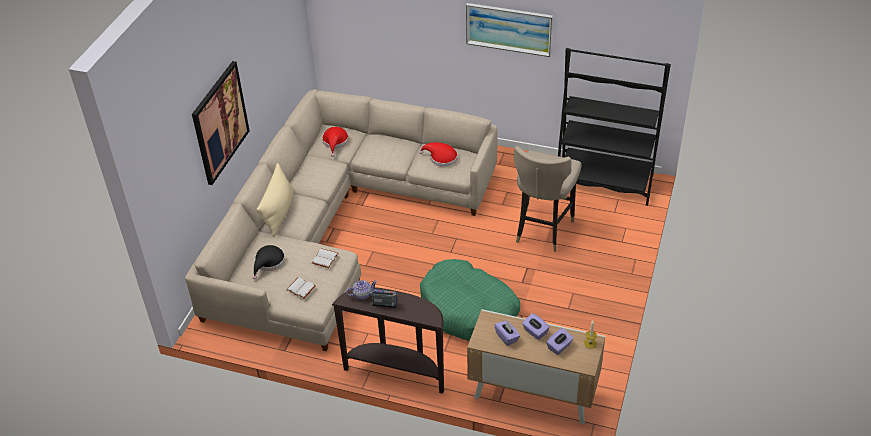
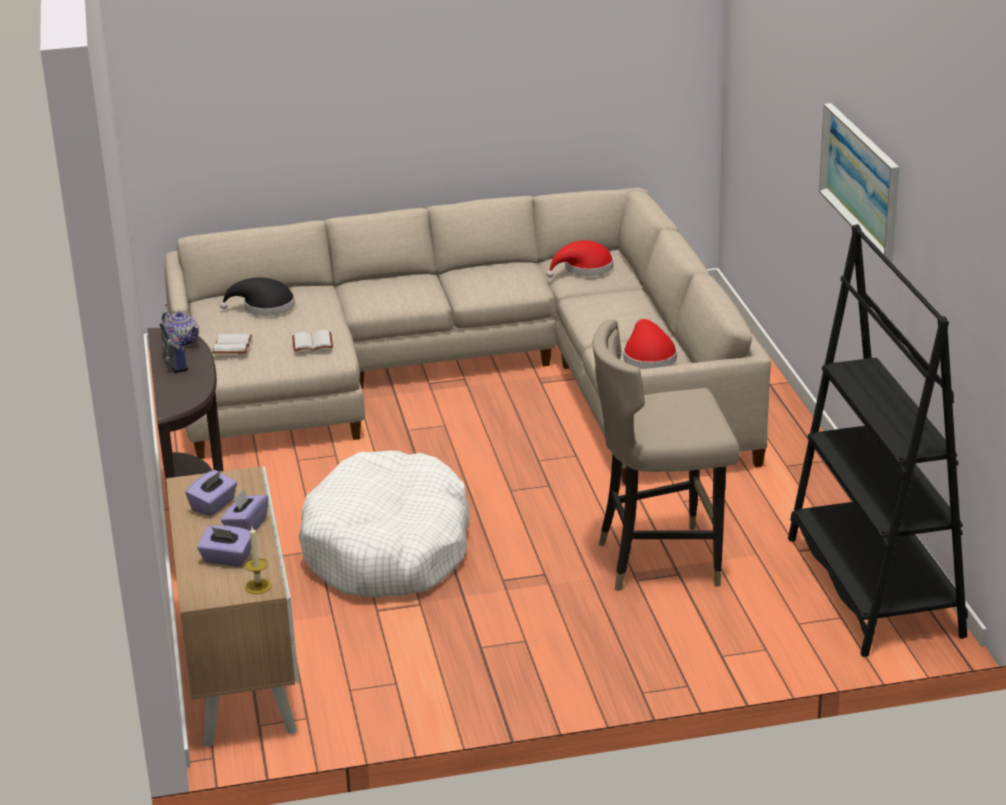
camera: 60 degrees right, 15 degrees down
(220, 122) = (363, 86): picture -> none
(279, 212) = (382, 283): beige pillow -> none
(468, 310) = (388, 549): green dog bed -> white dog bed

